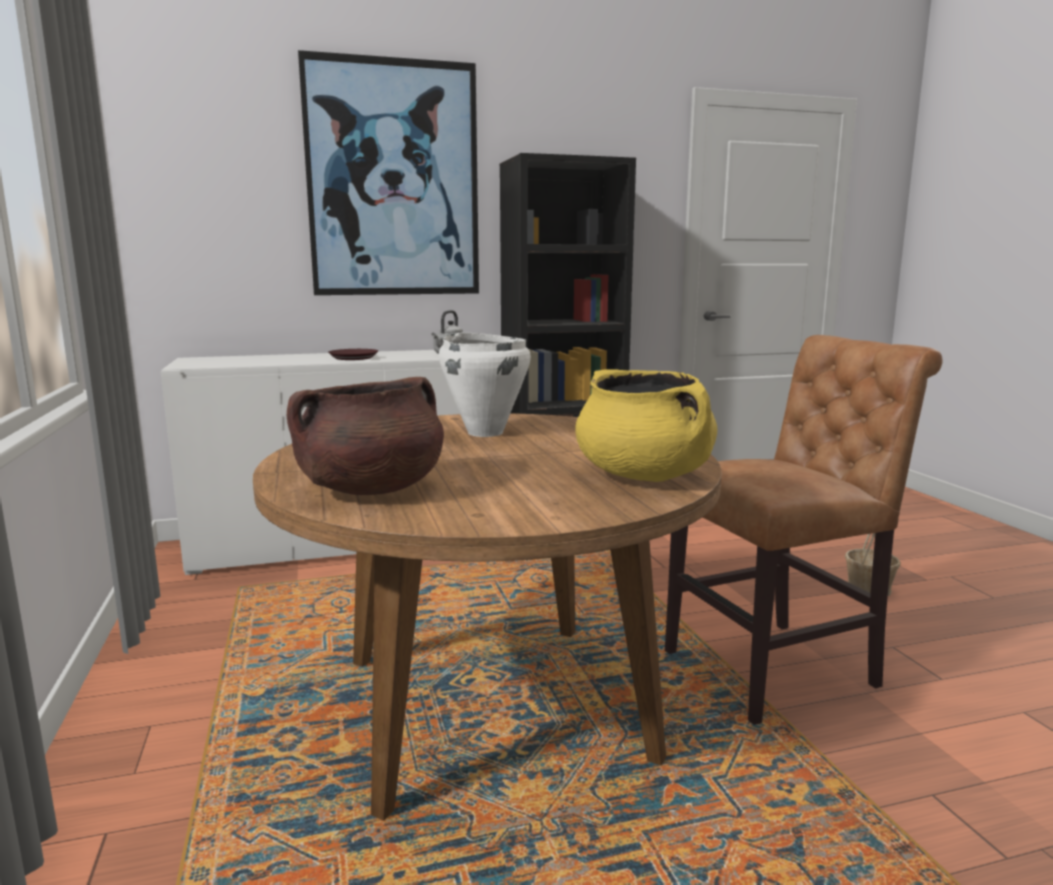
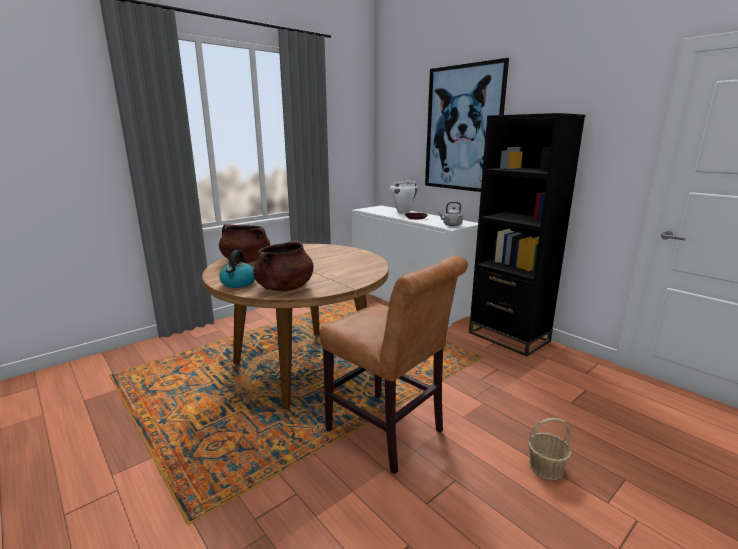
camera: 65 degrees right, 5 degrees up
(485, 432) = (337, 259): white cooking pot -> white cooking pot (403, 212)
(572, 505) = (238, 283): none -> kettle
(644, 476) = (285, 288): yellow cooking pot -> brown cooking pot

